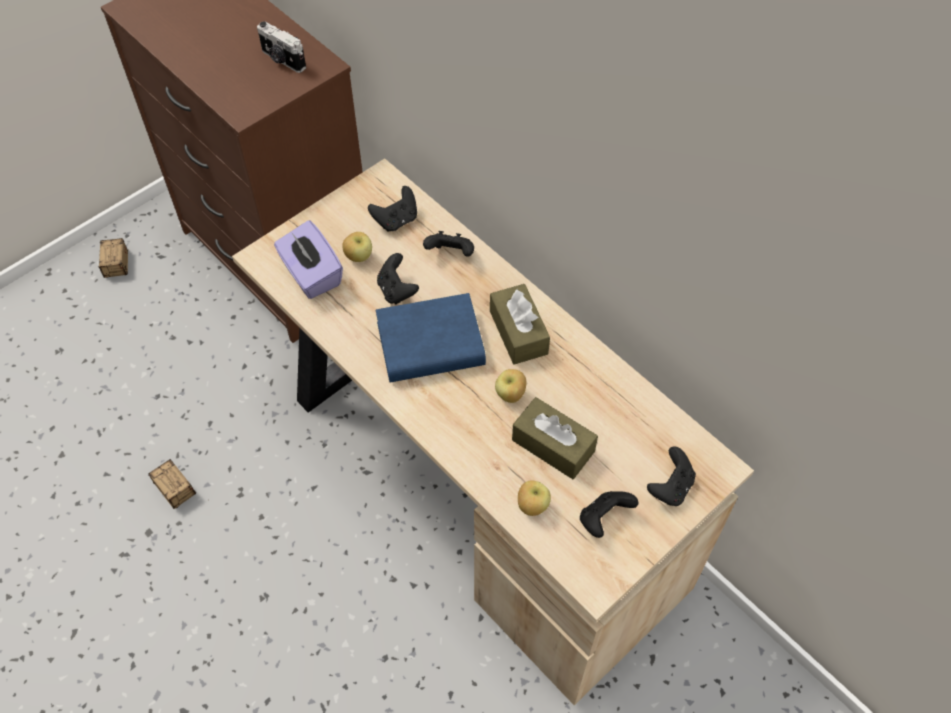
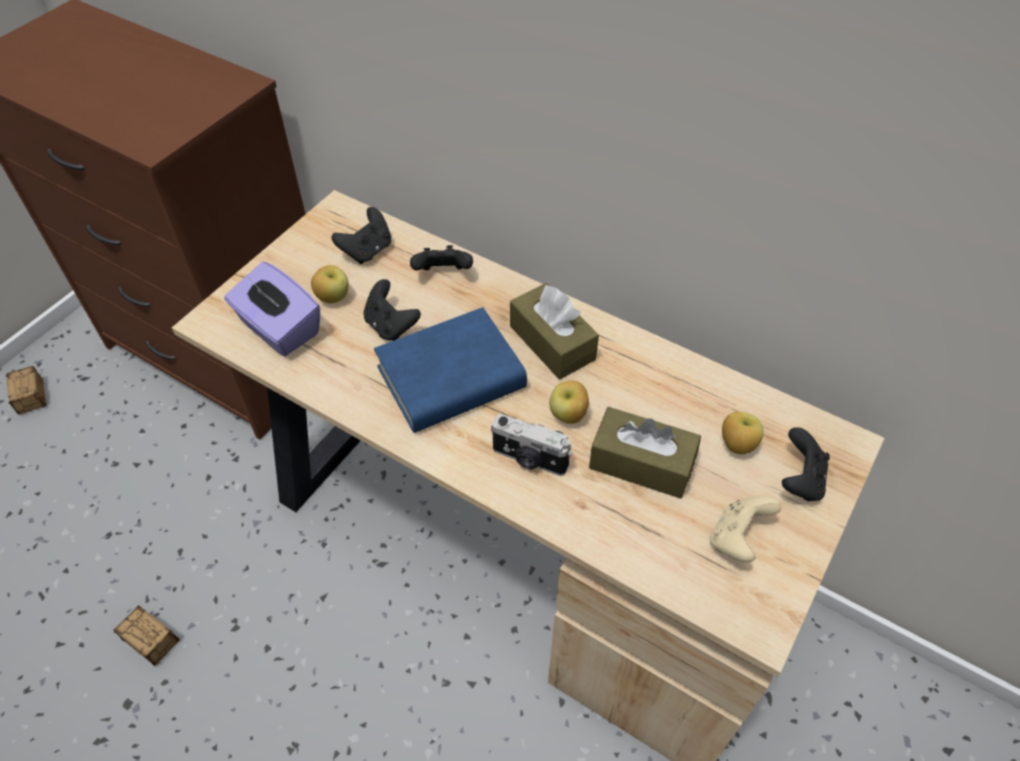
camera: 15 degrees left, 5 degrees down
(282, 60) = (190, 86): camera -> camera (529, 459)
(532, 506) = (643, 543): apple -> apple (736, 445)
(603, 519) = (737, 538): black game controller -> beige game controller

